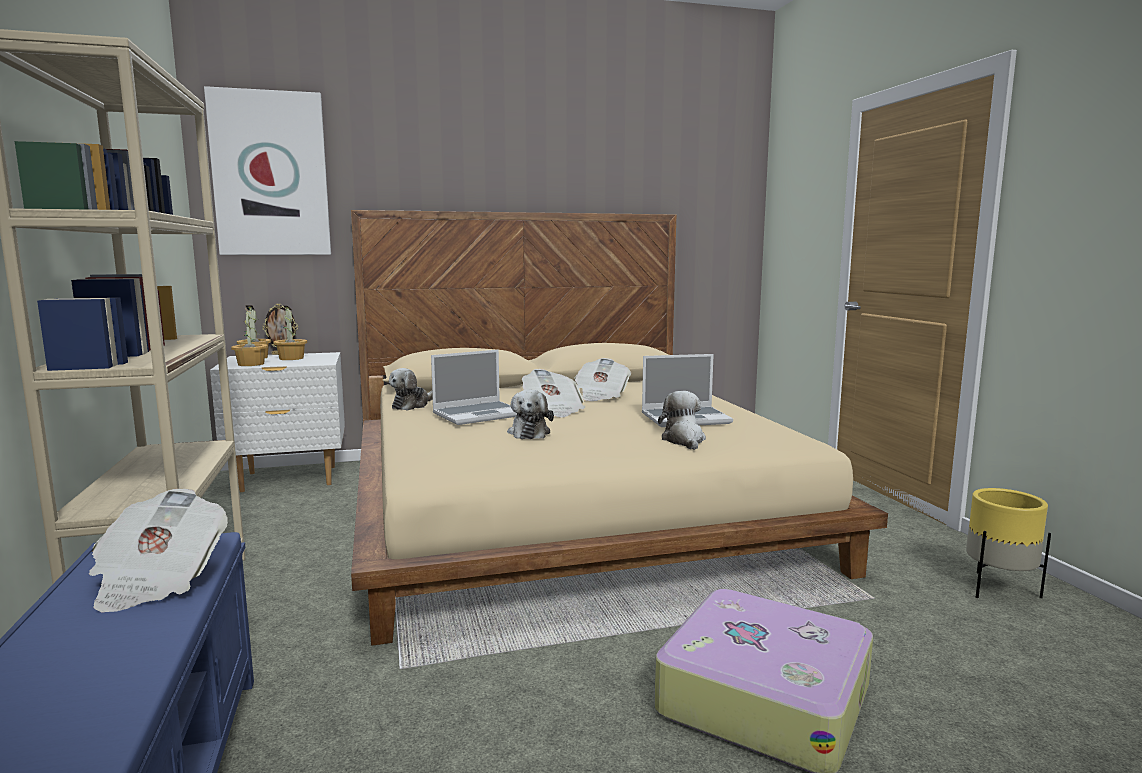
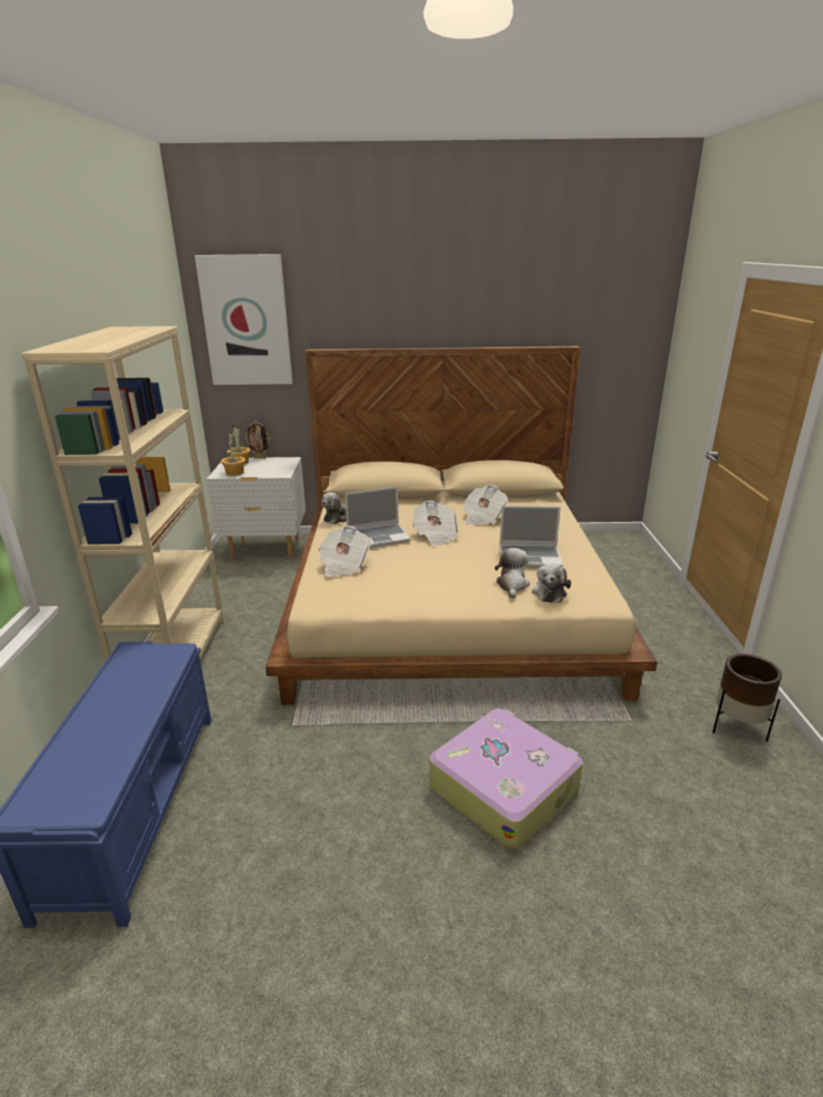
camera: 15 degrees right, 15 degrees up
(158, 580) = (146, 680): newspaper -> newspaper (343, 565)
(291, 358) = (263, 465): potted plant -> none
(529, 432) = (405, 563): plush toy -> plush toy (549, 592)
(998, 589) = (737, 728): yellow planter -> brown planter

